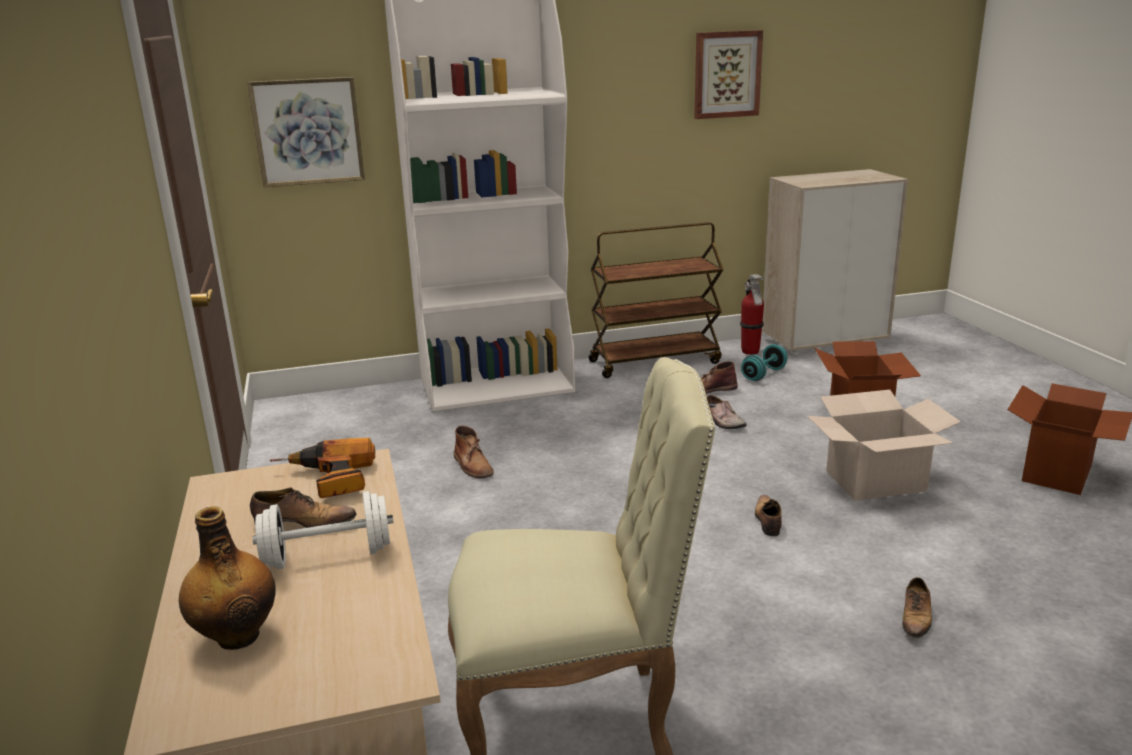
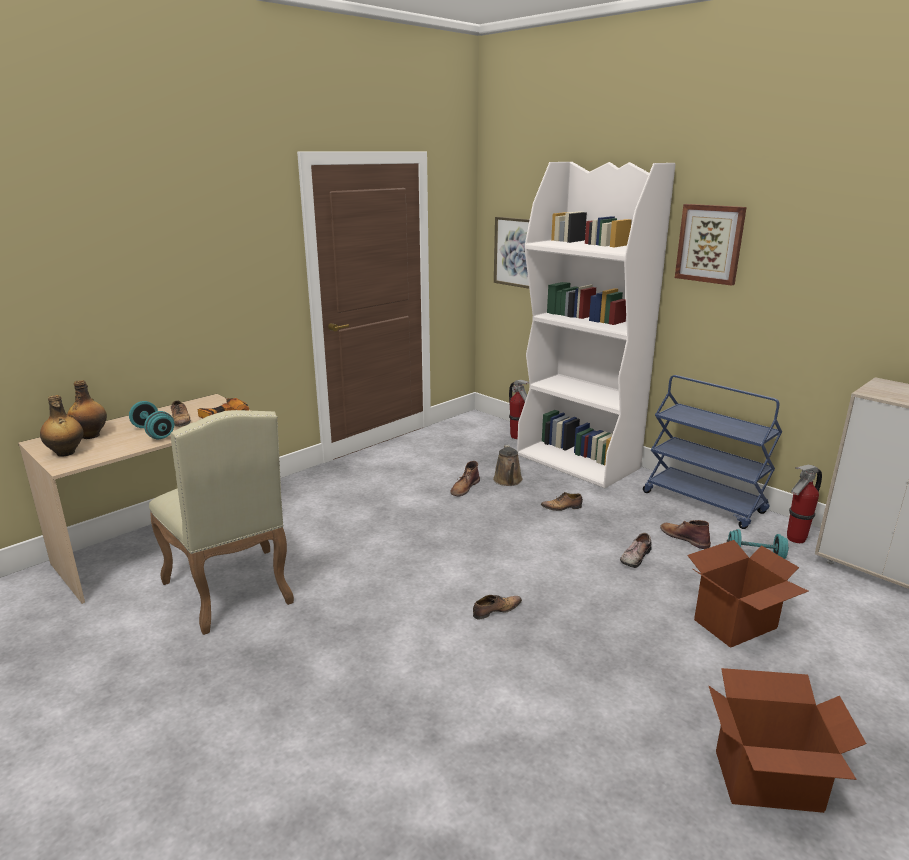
camera: 60 degrees right, 0 degrees up
(313, 674) = (66, 453): none -> bottle
(328, 556) = (153, 432): white dumbbell -> turquoise dumbbell
(383, 398) = (517, 437): none -> fire extinguisher
(491, 435) = (508, 481): none -> brown watering can
(655, 361) = (704, 503): brown cart -> blue cart
(726, 74) = (847, 262): picture -> picture (710, 243)
(875, 481) = (614, 653): cardboard box -> none
(915, 618) = (411, 706): shoe -> shoe (562, 507)

